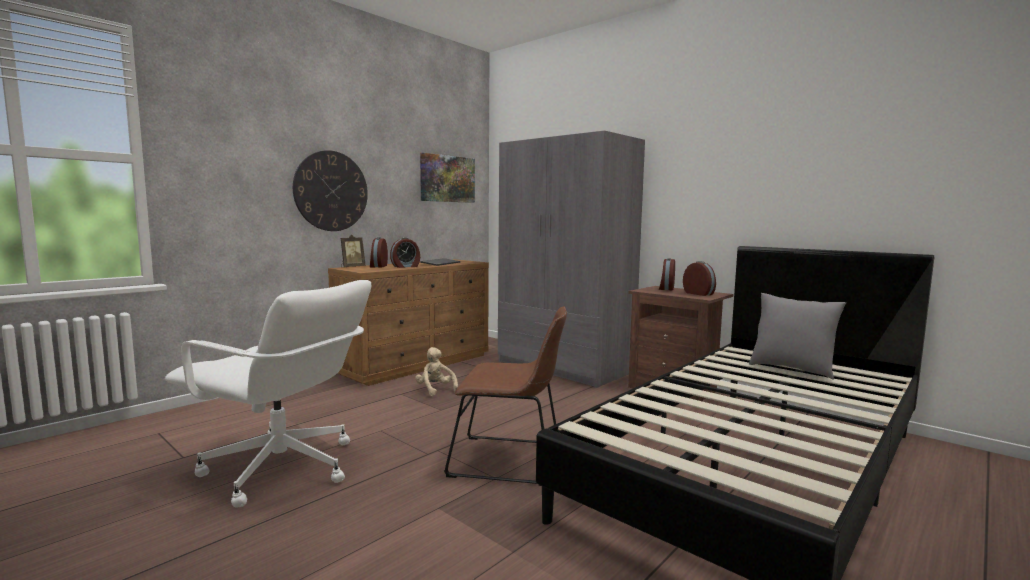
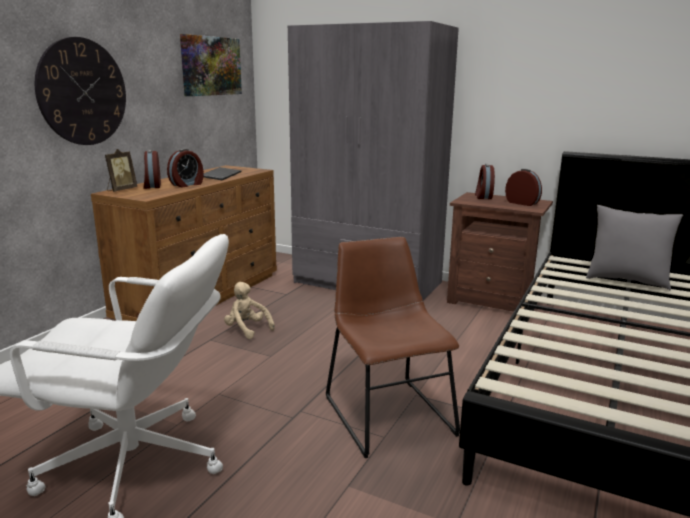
camera: 15 degrees left, 10 degrees up
(511, 460) = (386, 412): brown chair -> brown chair turned 105 degrees counterclockwise

